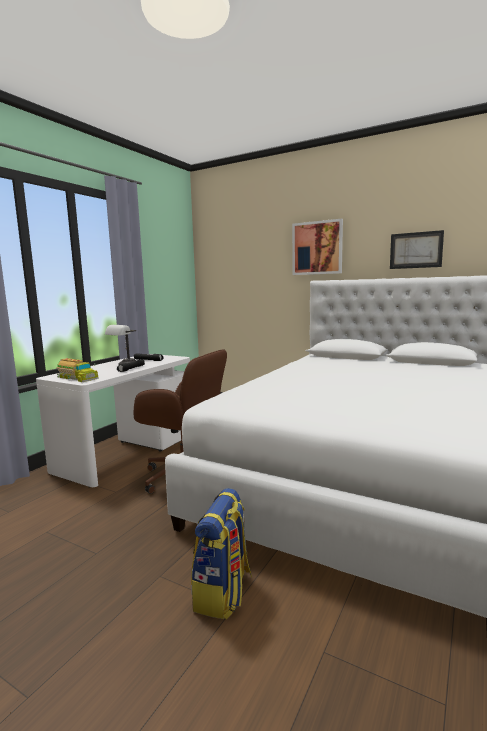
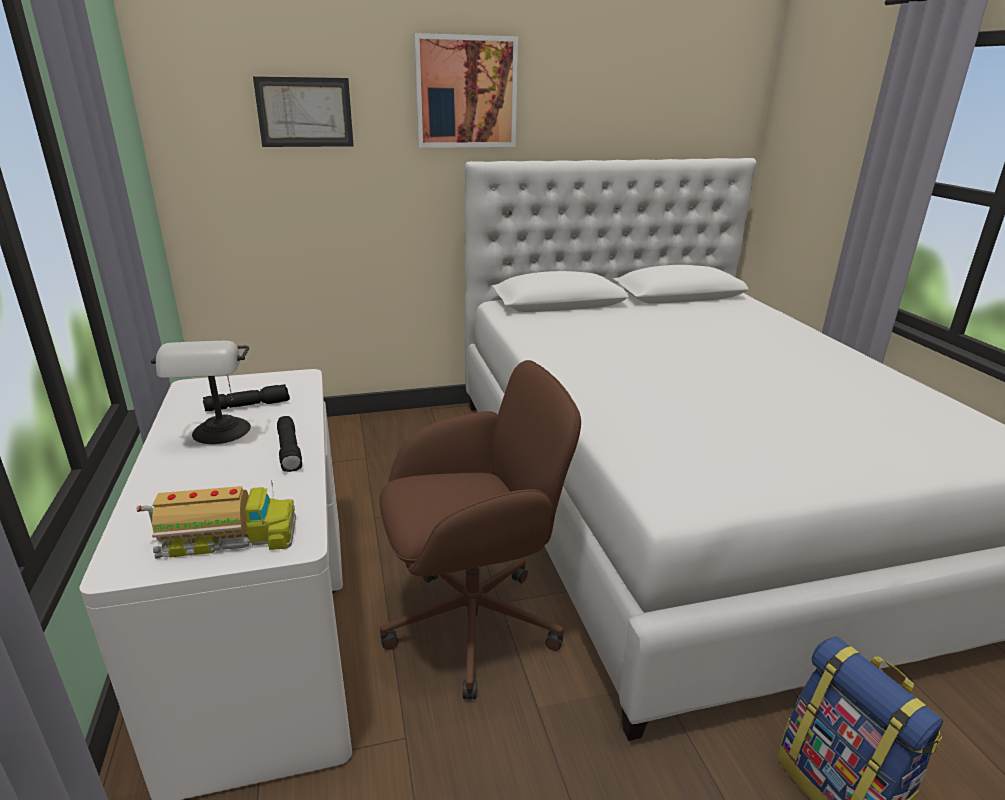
camera: 45 degrees left, 15 degrees up
(416, 250) = (633, 110): picture -> picture (305, 112)

